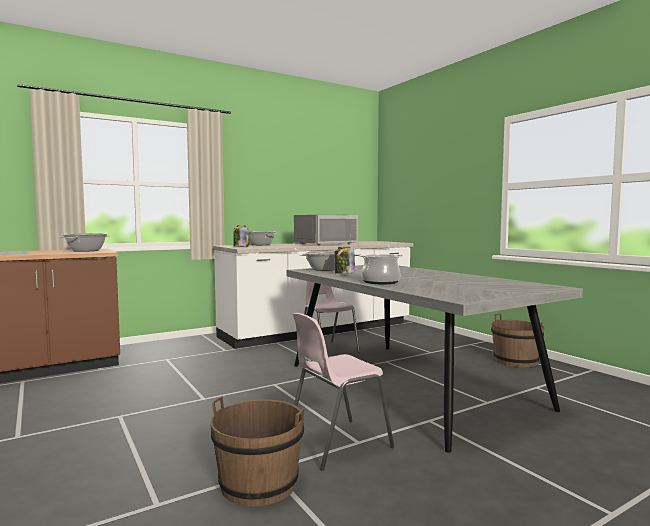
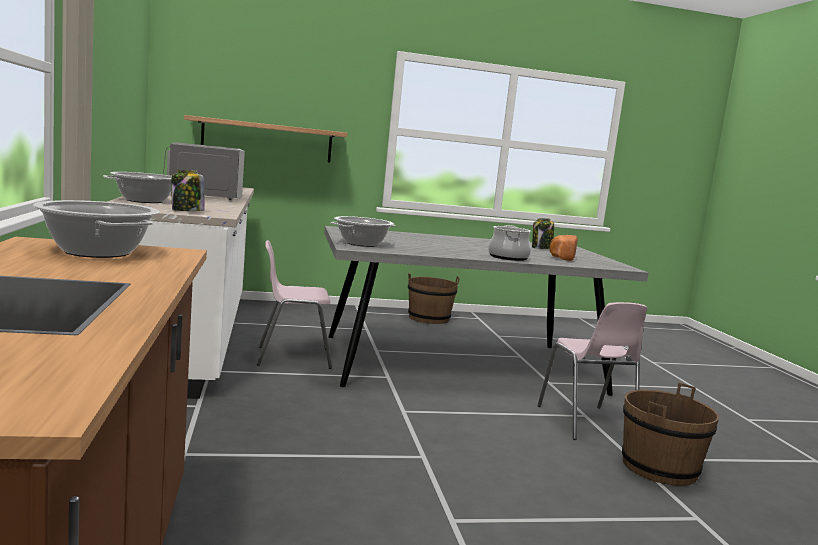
camera: 70 degrees left, 5 degrees up
(344, 273) = (420, 249): jar -> jar (541, 248)
(427, 209) = (267, 140): none -> shelf
(444, 288) = (561, 257): none -> bread

